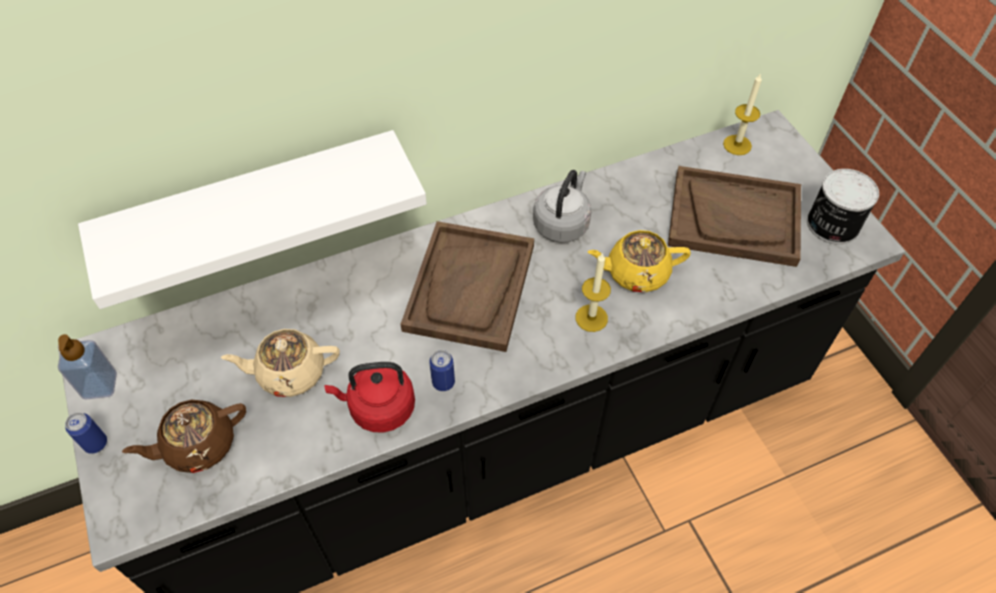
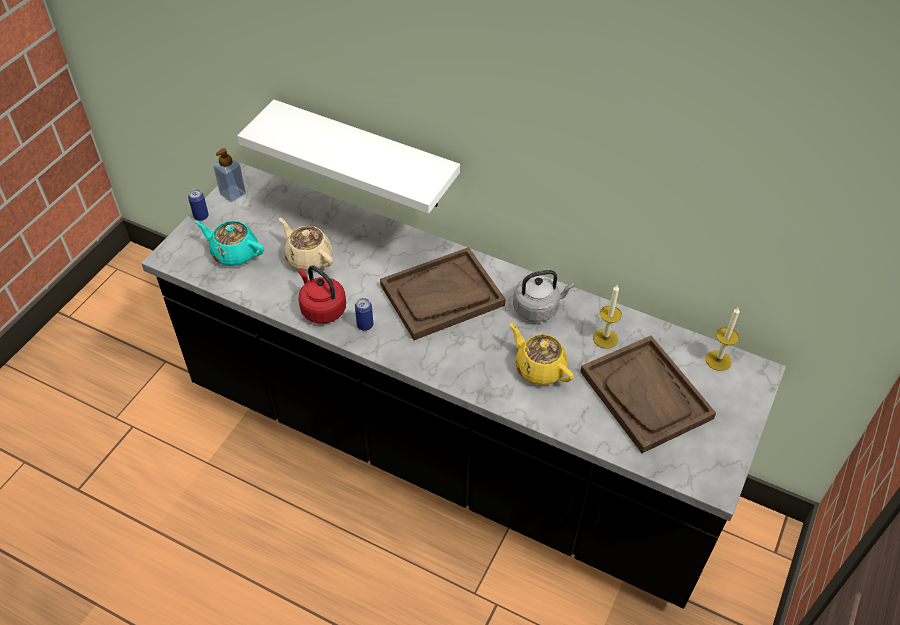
camera: 50 degrees right, 5 degrees down
(198, 445) = (234, 253): brown teapot -> turquoise teapot
(591, 318) = (480, 366): candle -> candle (605, 338)
(832, 224) = (705, 455): can -> none

